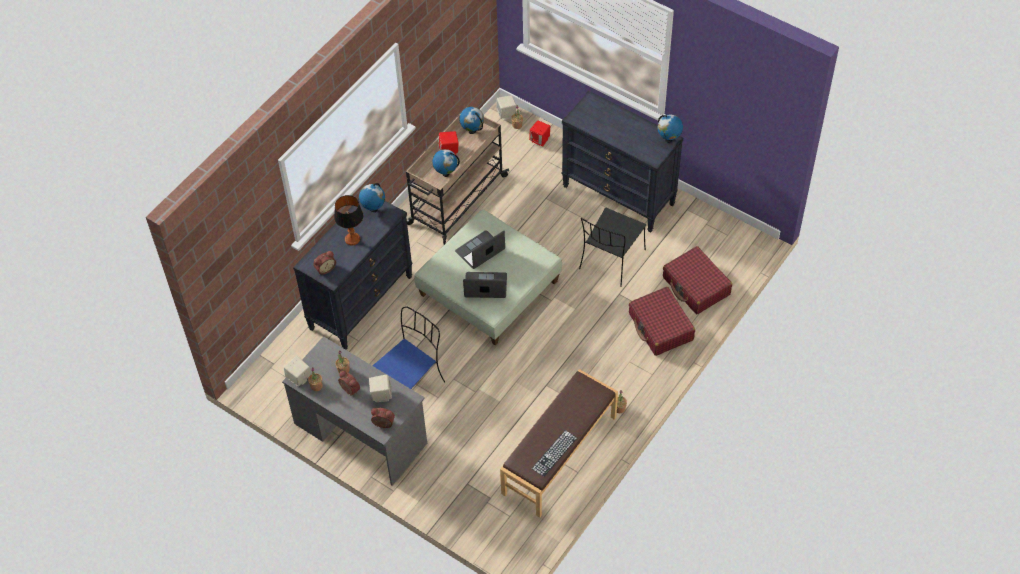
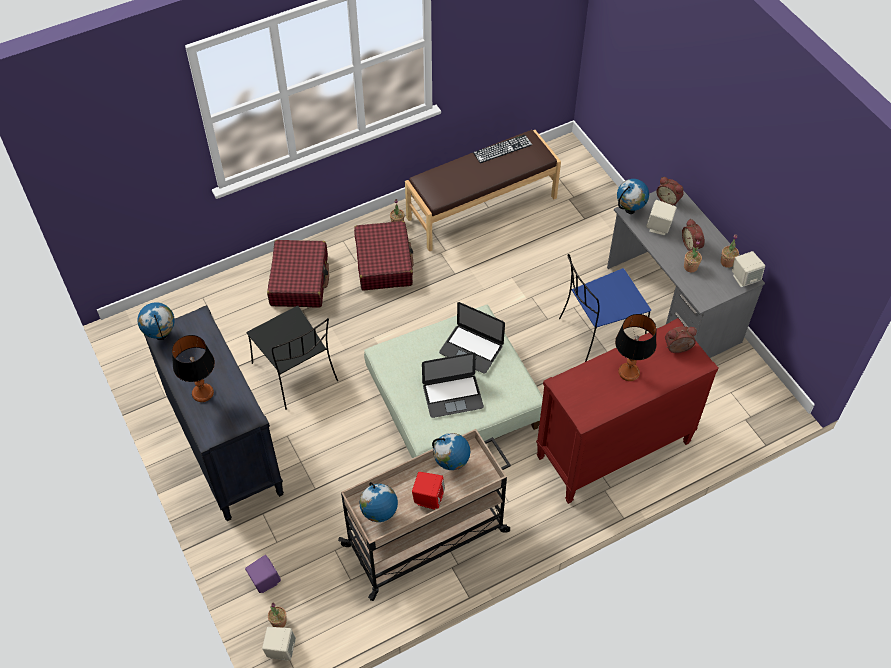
camera: 155 degrees left, 0 degrees up
(361, 302) = (613, 451): black dresser -> red dresser
(373, 209) = (584, 402): globe -> globe (630, 210)
(540, 140) = (264, 581): red speaker -> purple speaker
(611, 260) = (296, 373): black chair -> black chair turned 90 degrees clockwise
(614, 119) = (202, 393): none -> table lamp
(696, 286) = (230, 306): red suitcase -> red suitcase (384, 263)

